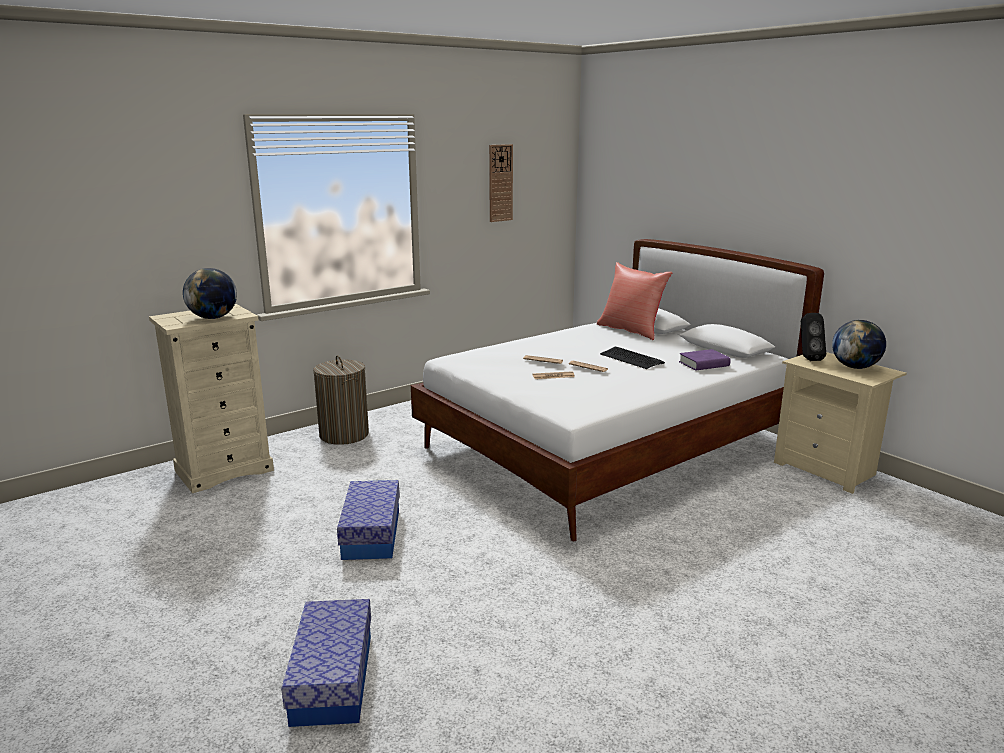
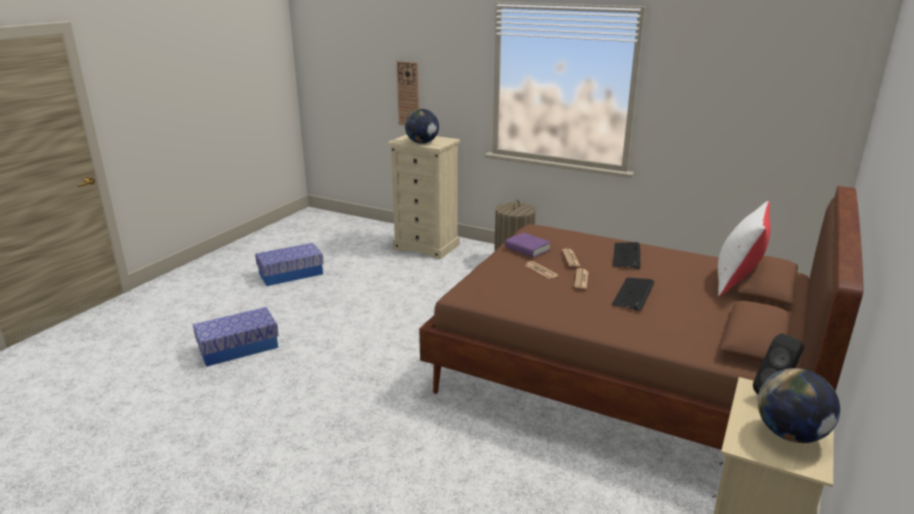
camera: 65 degrees right, 5 degrees up
(371, 534) = (387, 313): storage box -> storage box (291, 274)
(500, 183) = (744, 86): wall clock -> wall clock (408, 94)
(556, 344) = (627, 256): none -> keyboard
(608, 448) = (623, 376): white bed -> brown bed
(631, 330) = (737, 281): red pillow -> white pillow
(704, 364) = (671, 333): purple book -> purple book (527, 248)

